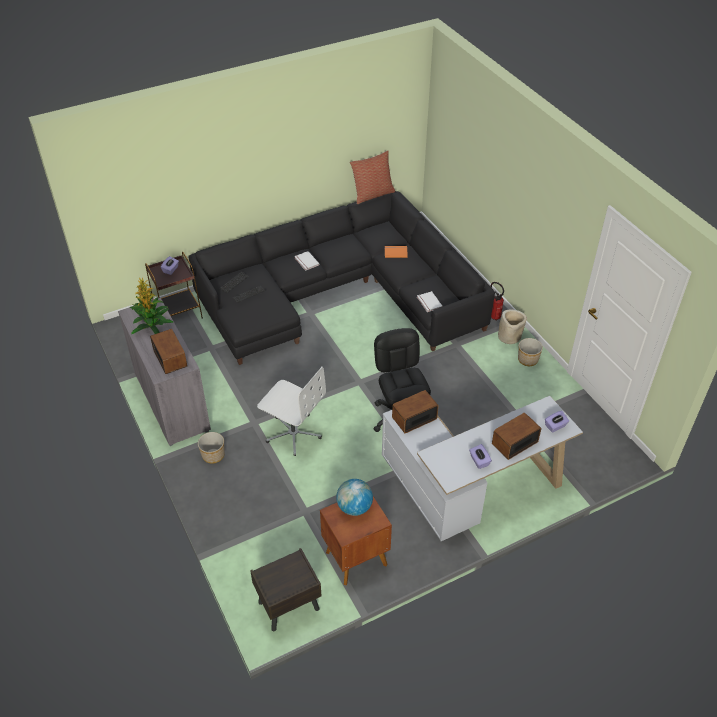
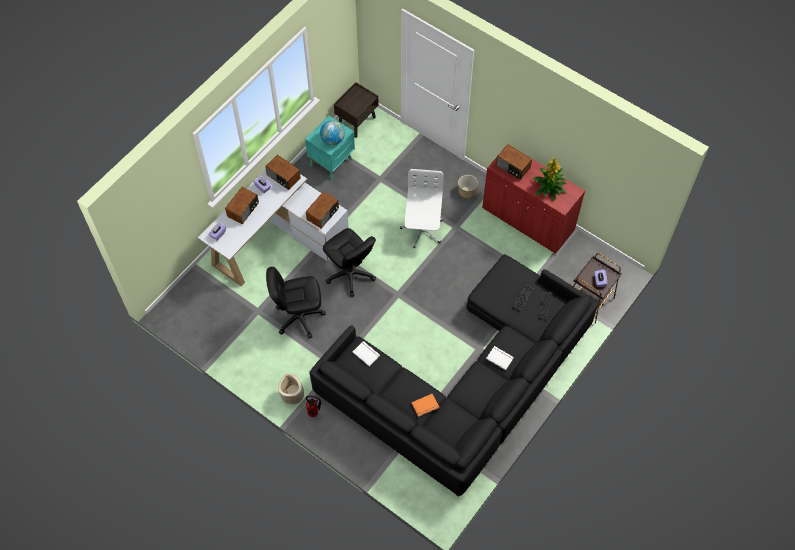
camera: 155 degrees right, 15 degrees up
(172, 401) = (528, 219): grey cabinet -> red cabinet
(293, 433) = (422, 230): white office chair -> white office chair turned 90 degrees clockwise
(355, 558) = (332, 162): brown nightstand -> turquoise nightstand
(372, 194) = (479, 447): pillow -> none
(447, 464) = (283, 177): none -> radio
(476, 397) = (299, 317): none -> black office chair
(528, 359) = (268, 374): planter -> none

